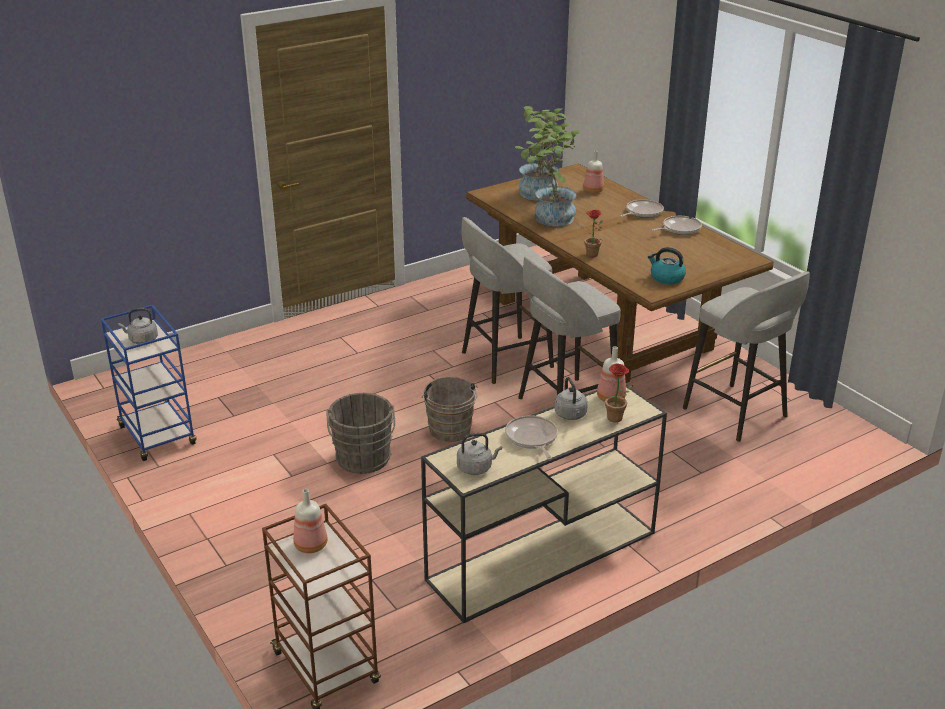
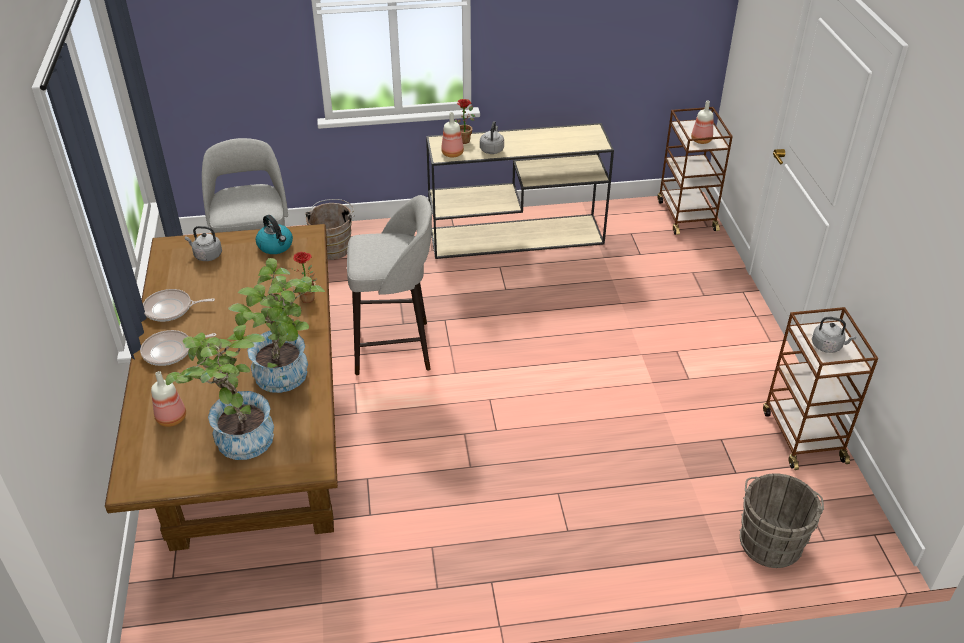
camera: 155 degrees left, 10 degrees up
(158, 436) = (802, 435): blue cart -> brown cart
(363, 460) = (609, 347): grey bucket -> grey bucket (770, 540)
(450, 432) = (517, 352): brown bucket -> brown bucket (333, 247)
(476, 468) = (582, 134): grey kettle -> grey kettle (206, 255)
(504, 360) = (405, 423): grey stool -> none
(532, 438) = (532, 142): frying pan -> none

